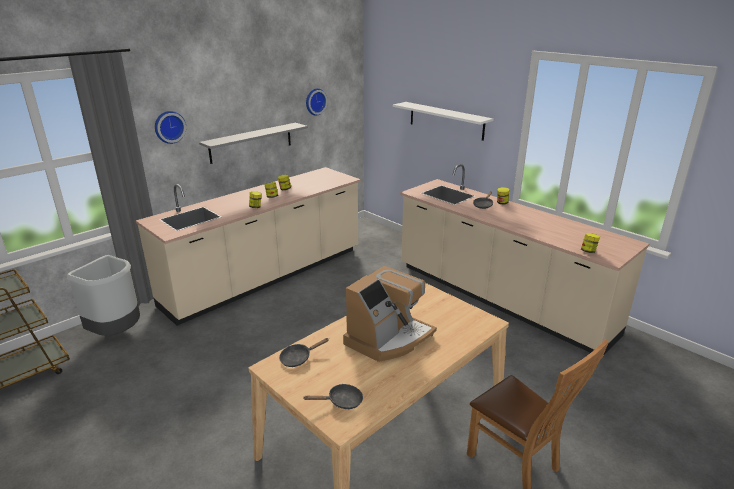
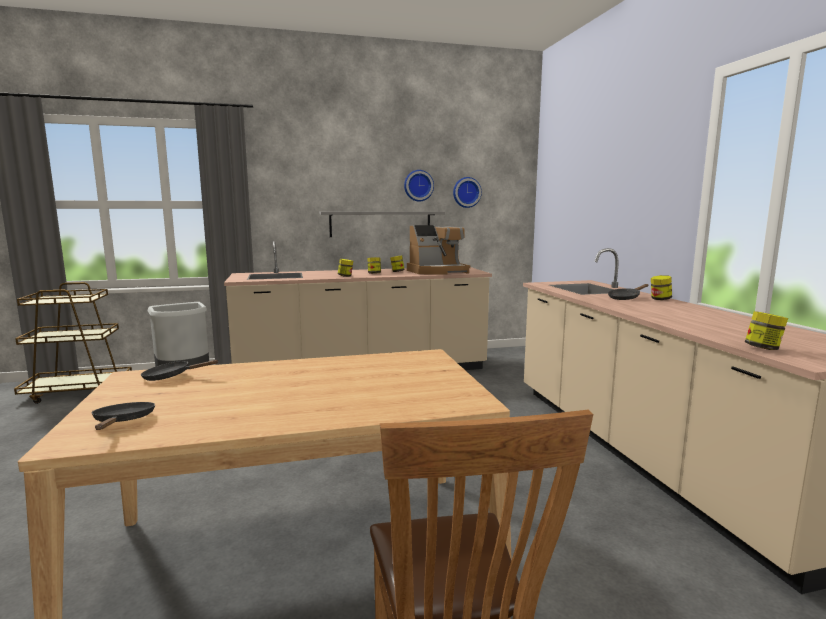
camera: 30 degrees right, 15 degrees down
(169, 126) = (289, 190): wall clock -> wall clock (418, 185)
(341, 401) = (123, 422): black frying pan -> black frying pan turned 120 degrees counterclockwise
(388, 338) = (302, 385): coffee machine -> coffee machine (438, 271)
(446, 120) = (611, 203): white shelf -> none

